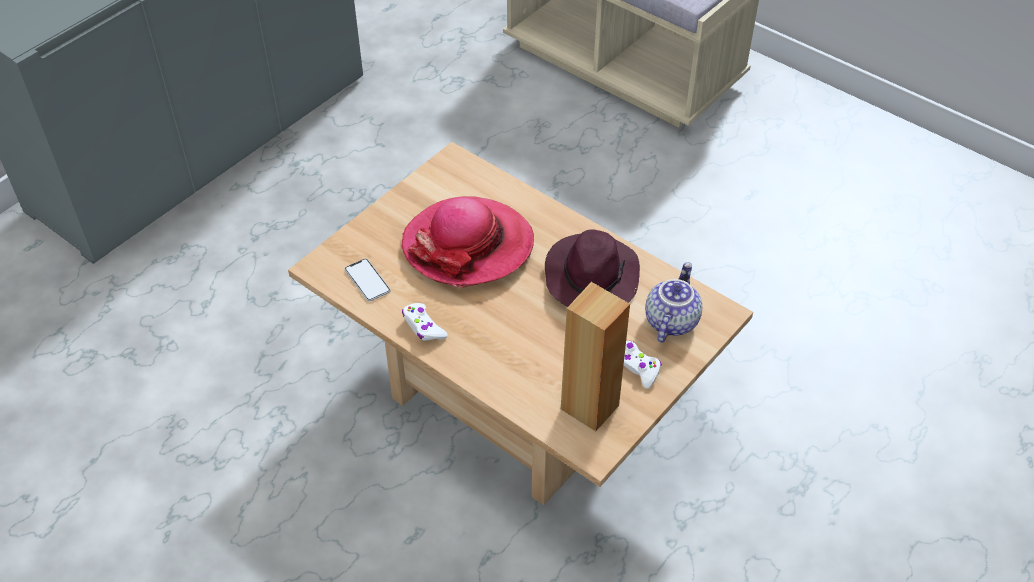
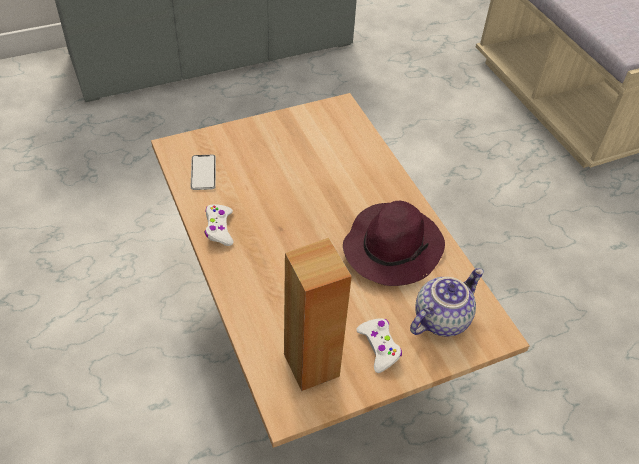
camera: 25 degrees right, 0 degrees up
(468, 245) = (304, 178): hat -> none

